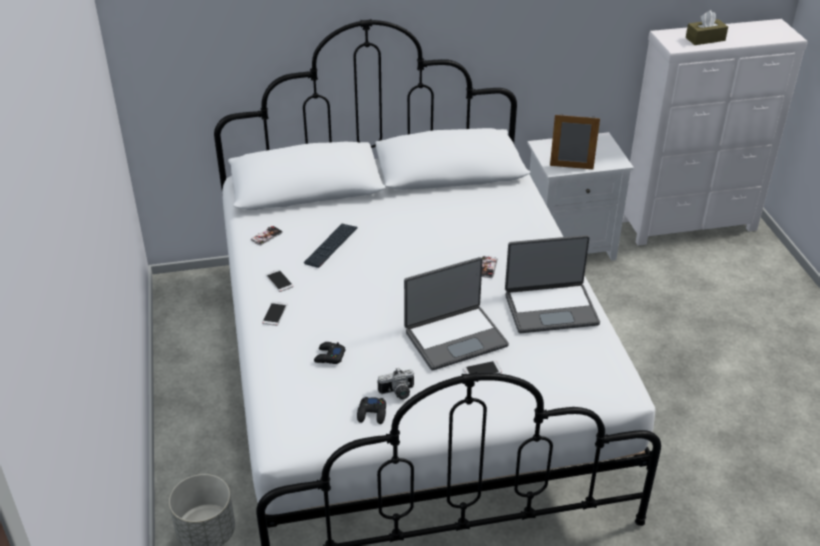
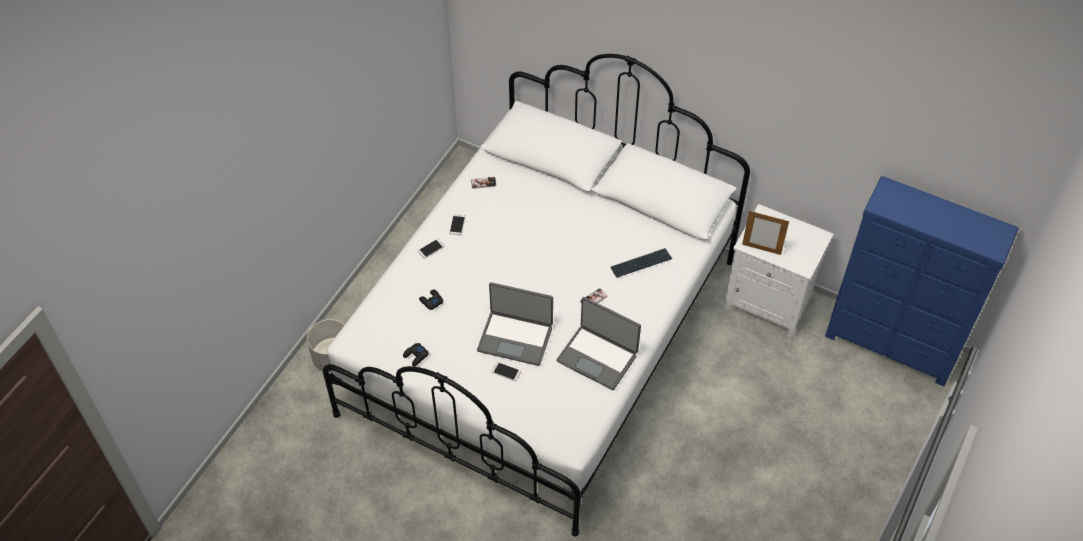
camera: 40 degrees right, 15 degrees up
(331, 246) = (514, 217): keyboard -> keyboard (641, 263)
(398, 393) = (443, 353): camera -> none
(571, 167) = (761, 249): picture frame -> picture frame turned 150 degrees clockwise
(689, 225) = (891, 346): white dresser -> blue dresser
(705, 39) = (915, 211): brown tissue box -> none

